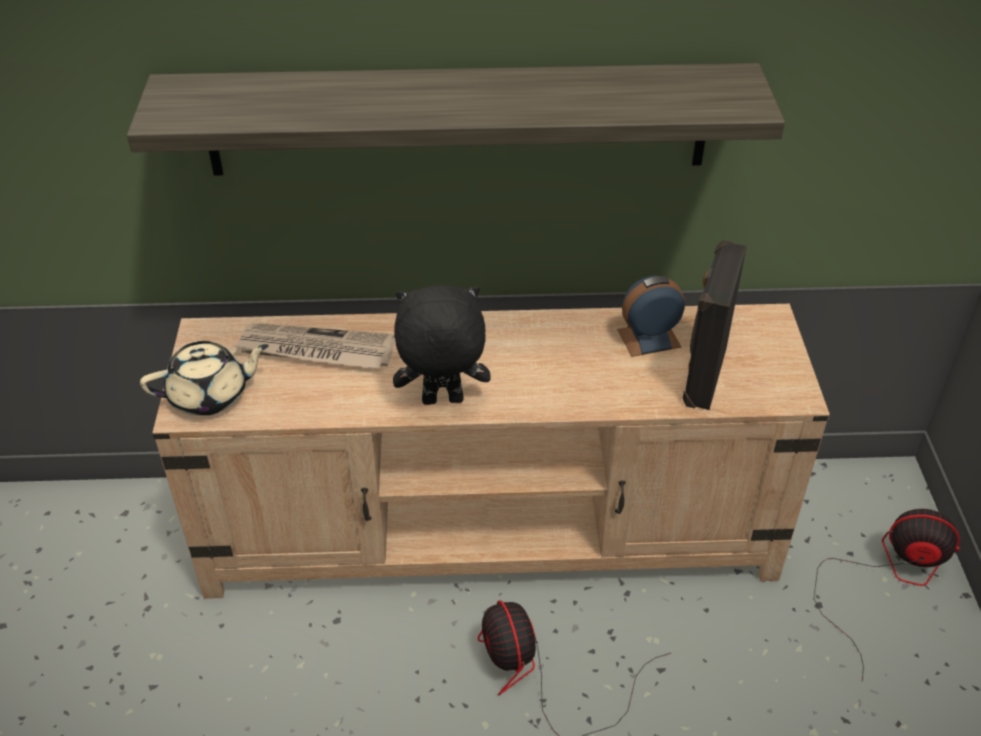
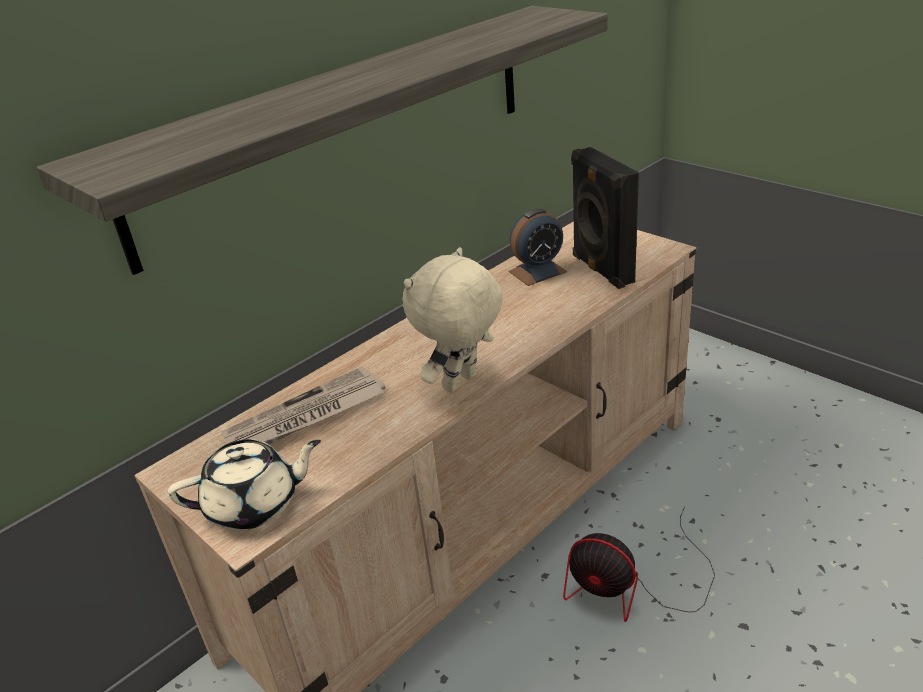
camera: 40 degrees left, 10 degrees down
(210, 396) = (255, 505): beige teapot -> beige teapot turned 45 degrees clockwise
(442, 402) = (461, 383): black plush toy -> beige plush toy
(649, 338) = (537, 271): alarm clock -> alarm clock turned 150 degrees counterclockwise
(886, 579) = (729, 381): fan -> none

